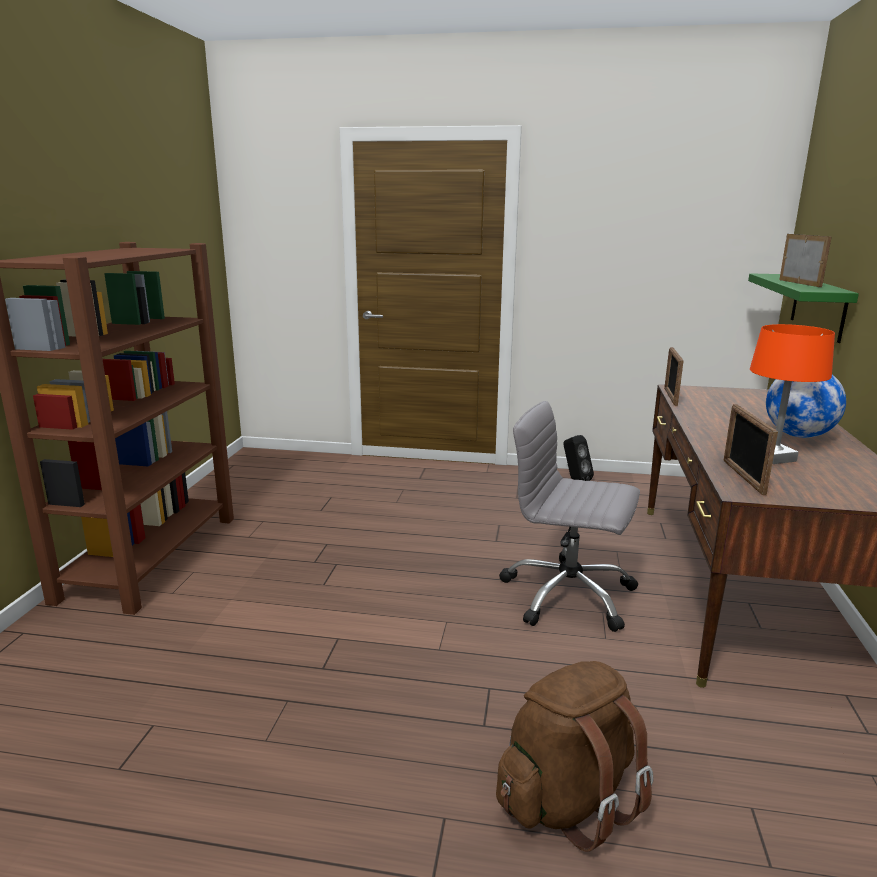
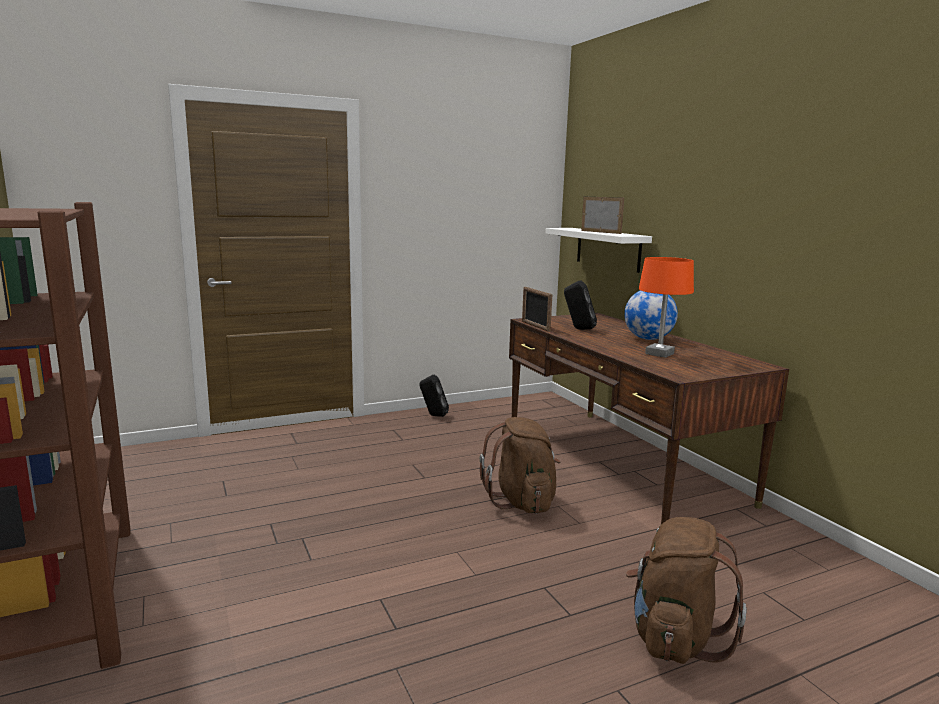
camera: 35 degrees left, 5 degrees down
(567, 595) = (522, 501): grey office chair -> brown backpack
(721, 408) = (578, 329): none -> black speaker
(743, 477) = (665, 368): picture frame -> none
(818, 306) = (608, 249): green shelf -> white shelf

